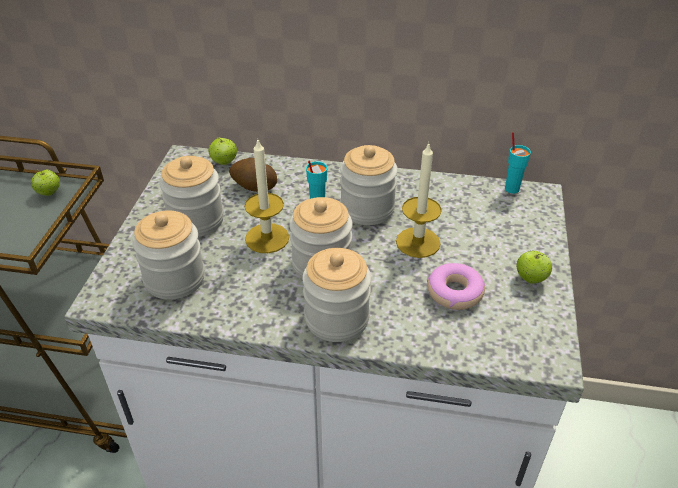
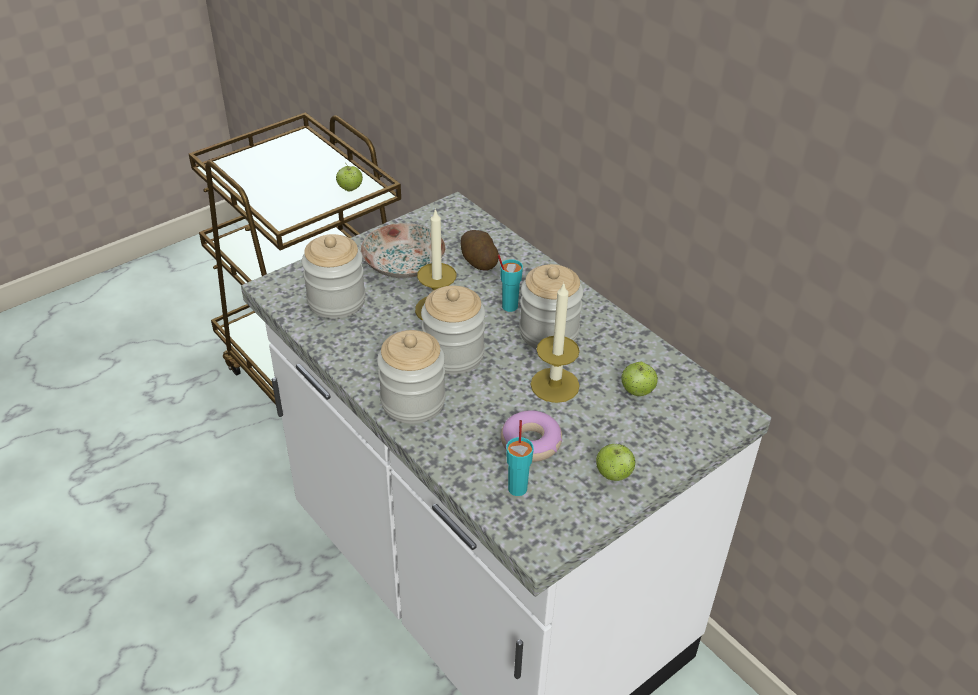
camera: 40 degrees right, 0 degrees up
(196, 220) = (402, 265): jar -> plate
(224, 162) = (480, 228): apple -> apple (637, 392)
(511, 188) = (711, 391): turquoise cup -> turquoise cup (518, 488)

